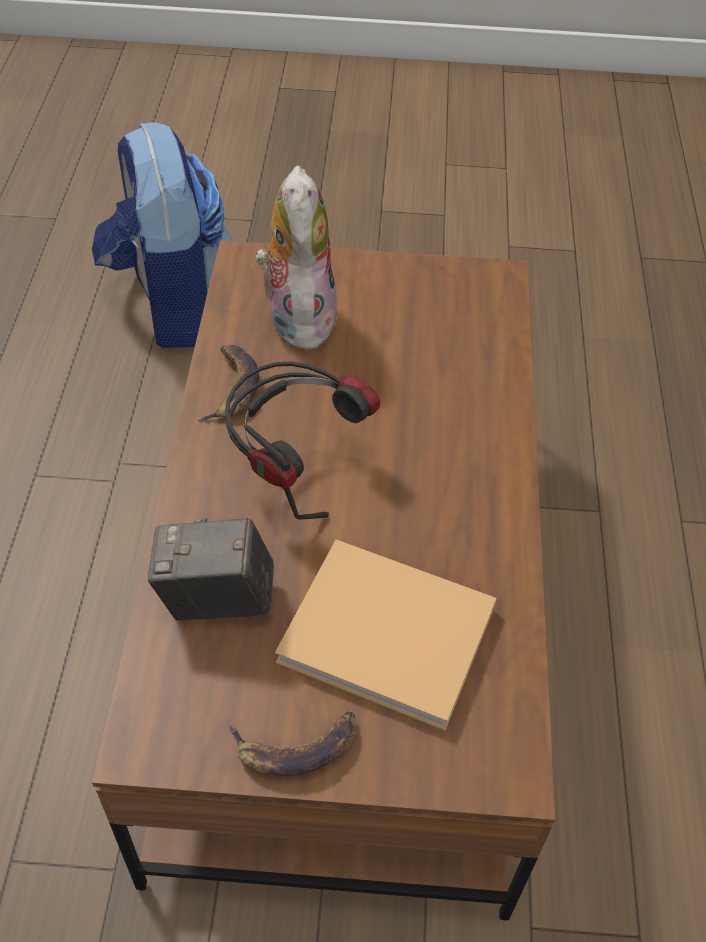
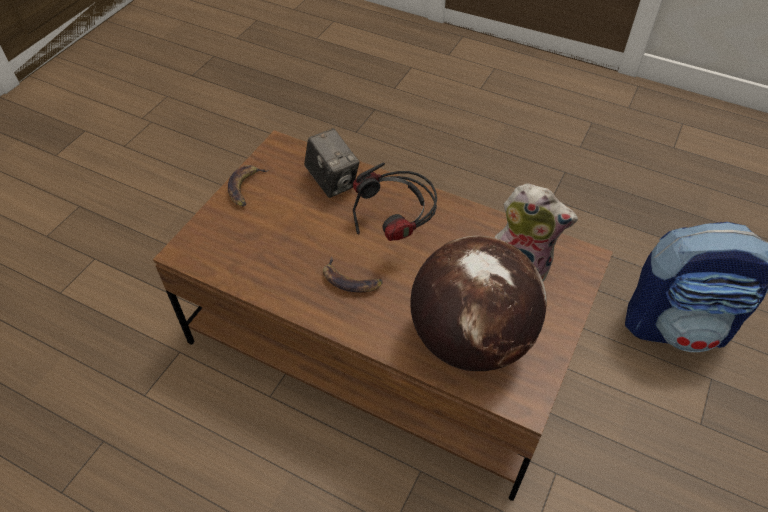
camera: 115 degrees right, 0 degrees up
(217, 600) = (332, 182): camera -> camera turned 120 degrees clockwise
(231, 387) = (470, 221): banana -> banana (350, 280)
(393, 638) = (273, 235): beige book -> none
(444, 340) = (470, 339): none -> globe

